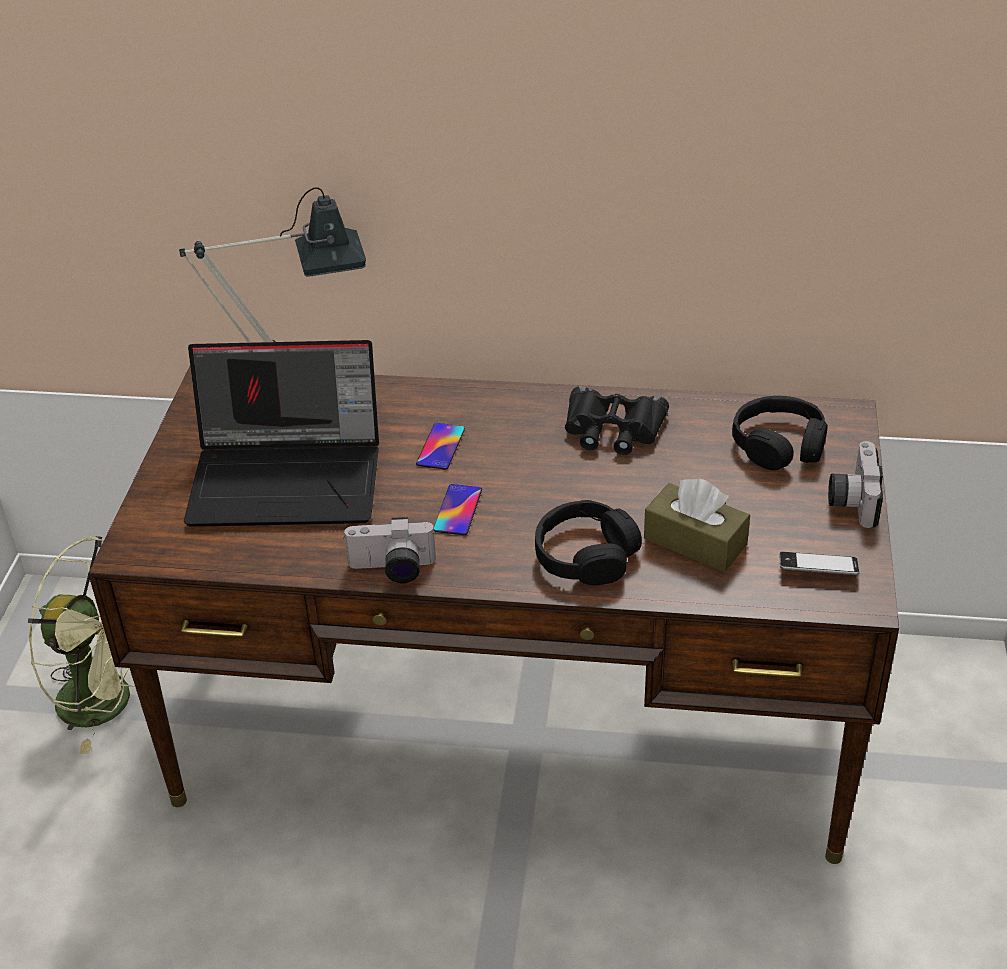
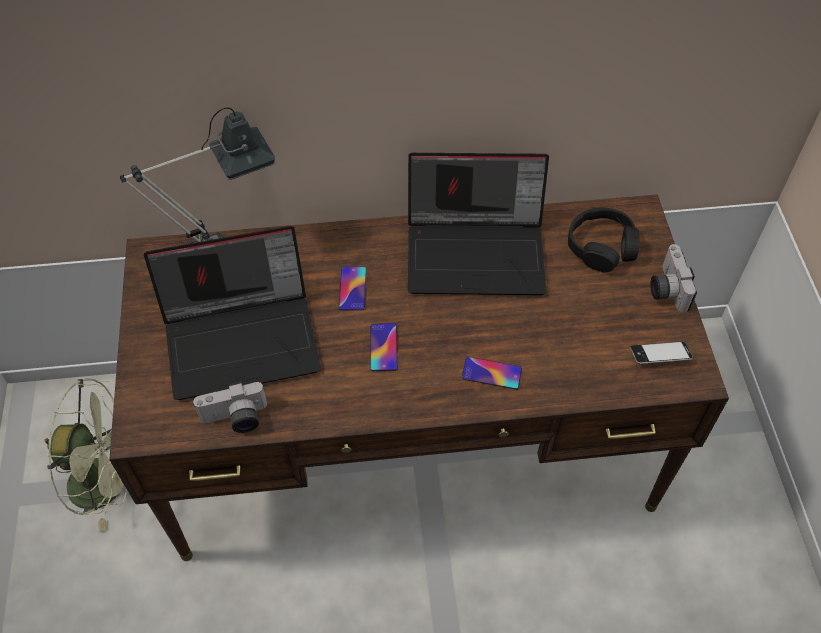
camera: 15 degrees left, 15 degrees up
(392, 570) = (351, 413): camera -> camera (235, 419)
(586, 555) = (491, 373): black headphones -> phone
(613, 429) = (477, 251): black binoculars -> laptop
(695, 541) = (566, 346): brown tissue box -> none

